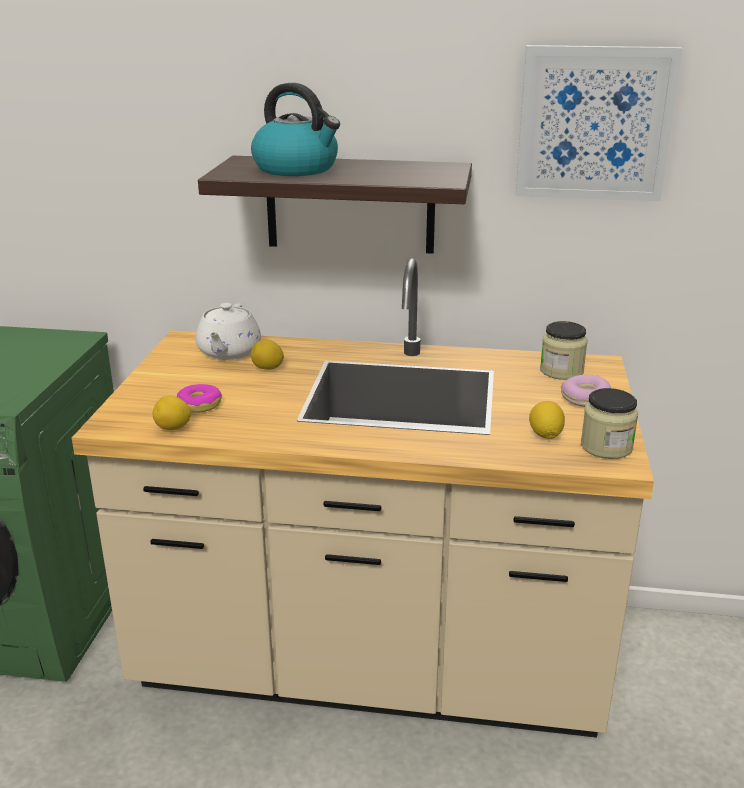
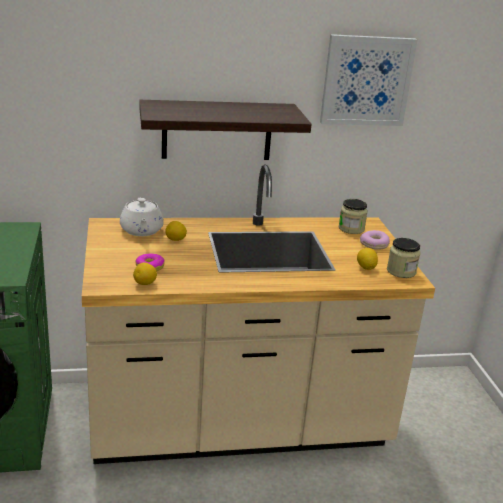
camera: 20 degrees left, 0 degrees up
(297, 169) = (196, 110): kettle -> none

